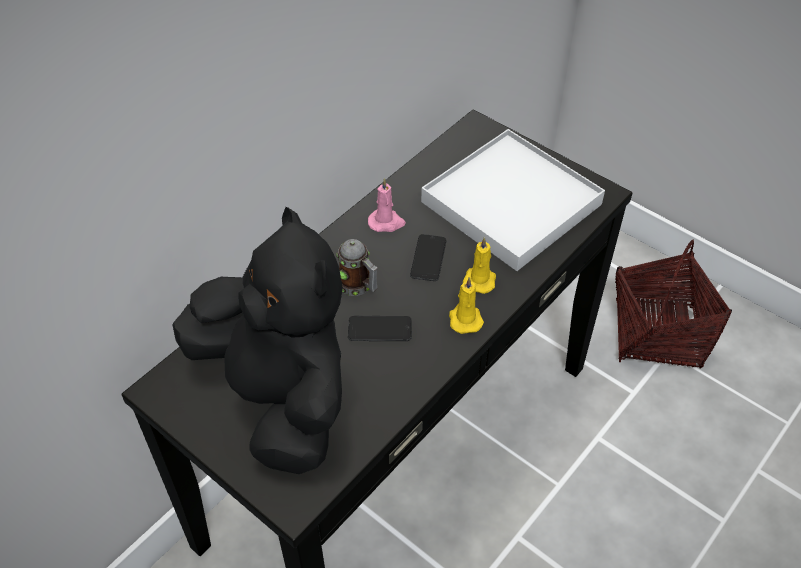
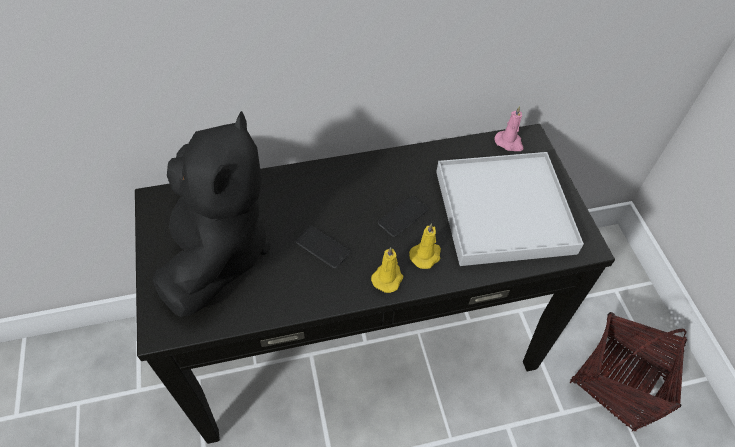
camera: 35 degrees right, 5 degrees up
(358, 285) = (337, 207): mug -> none
(386, 222) = (398, 173): pink candle -> pink candle (509, 142)

